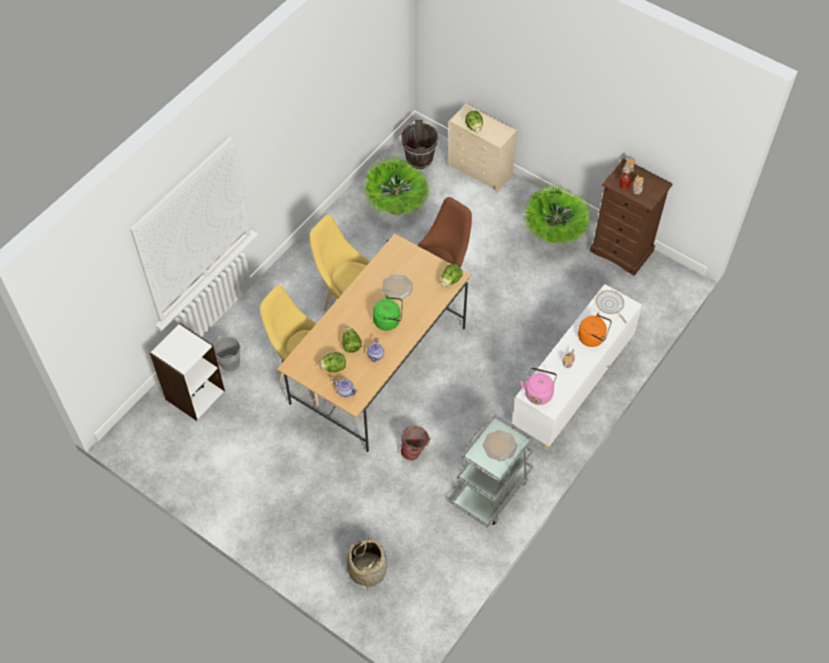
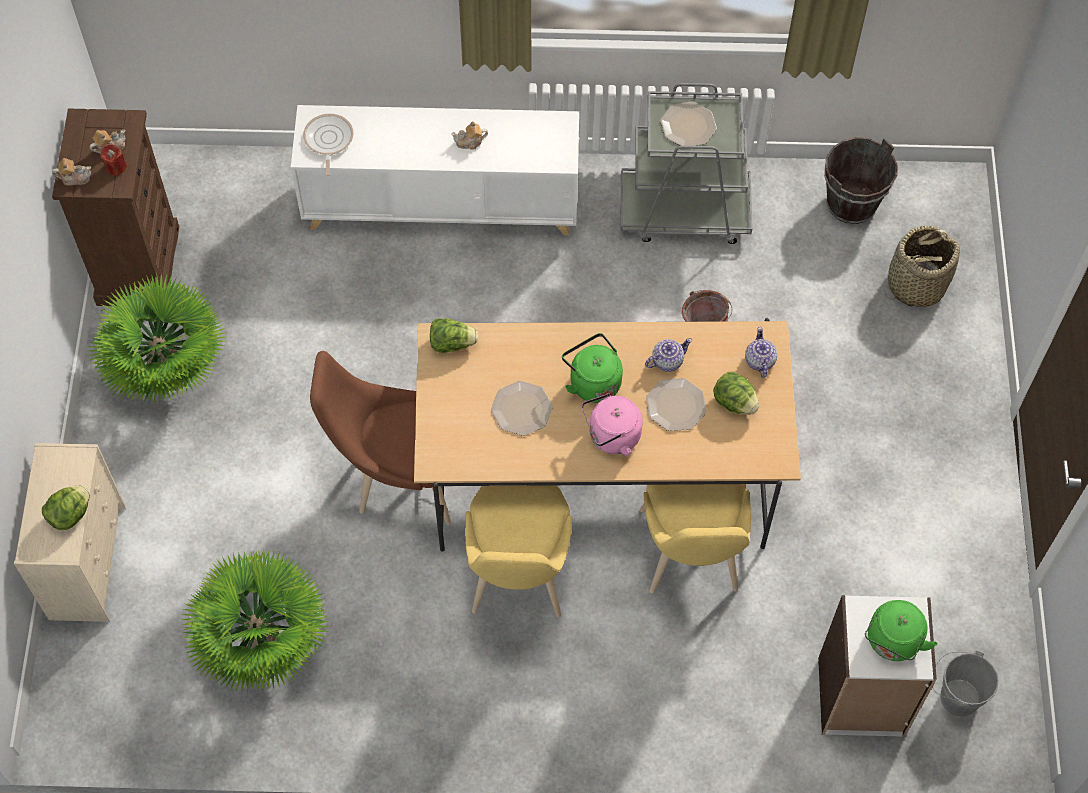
camera: 125 degrees left, 5 degrees up
(177, 348) = (892, 642): none -> green kettle
(232, 362) = (761, 685): grey bucket -> grey bucket (955, 696)
(351, 344) = (676, 405): lettuce -> plate
(419, 159) = (120, 681): brown bucket -> brown bucket (851, 204)
(538, 392) = (550, 150): pink kettle -> pink kettle (611, 437)
(593, 338) = (404, 133): orange kettle -> none
(610, 305) = (328, 140): frying pan -> frying pan turned 150 degrees clockwise

